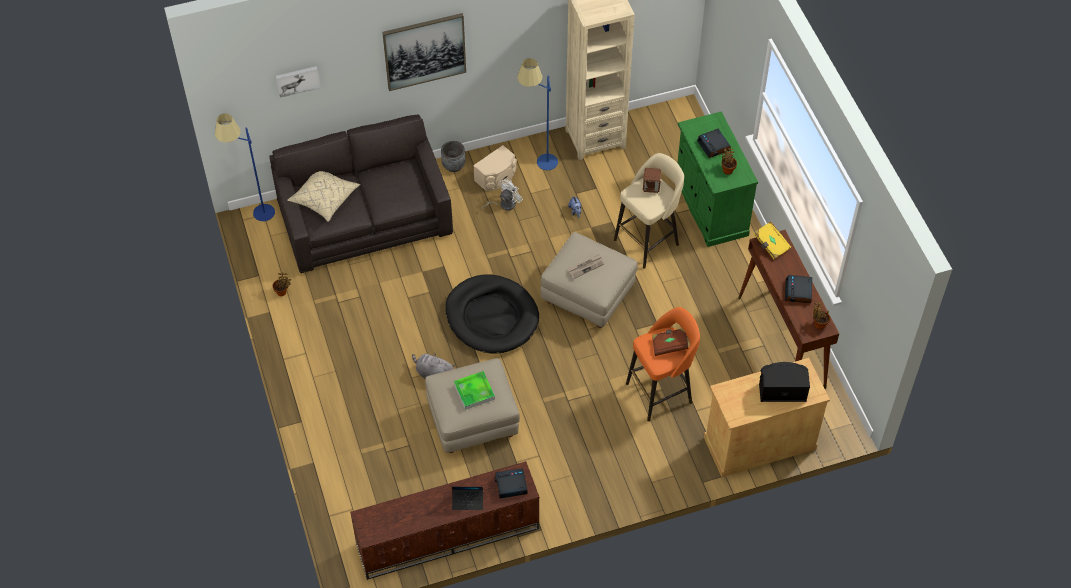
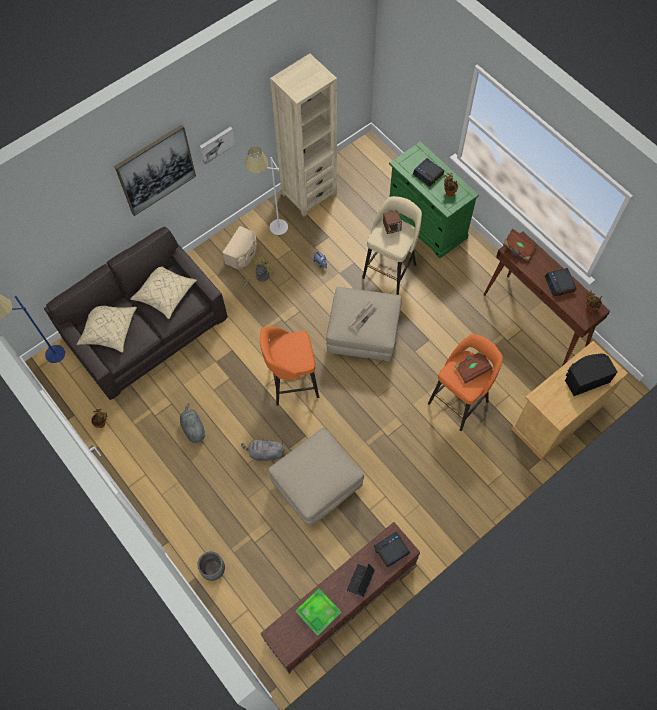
camera: 20 degrees left, 10 degrees up
(297, 80) = (48, 237): picture -> picture (216, 144)
(371, 326) = (193, 428): none -> grey plush toy
(394, 182) = (164, 294): none -> beige pillow
(453, 165) = (202, 256): grey planter -> grey planter (213, 569)
(467, 501) = (360, 581): laptop -> laptop turned 135 degrees clockwise
(474, 391) = (318, 469): tray -> tray (318, 612)
(491, 317) = (292, 382): black dog bed -> orange stool
(504, 204) = (259, 277): white fan -> yellow fan
(538, 165) = (272, 232): blue floor lamp -> white floor lamp
(771, 245) = (518, 249): yellow book -> brown book

